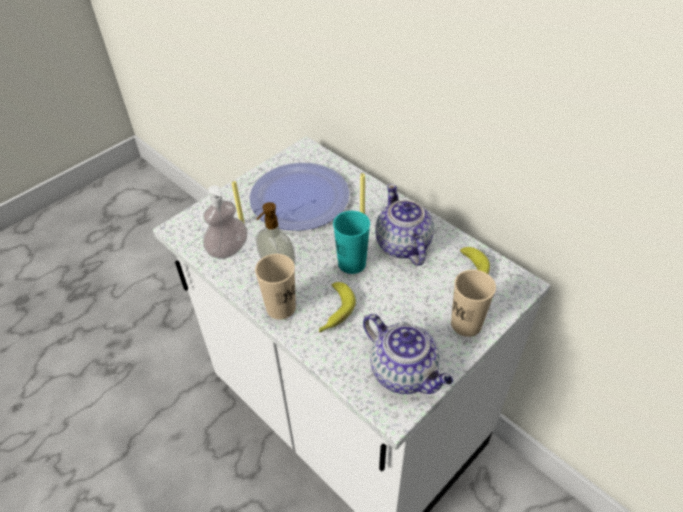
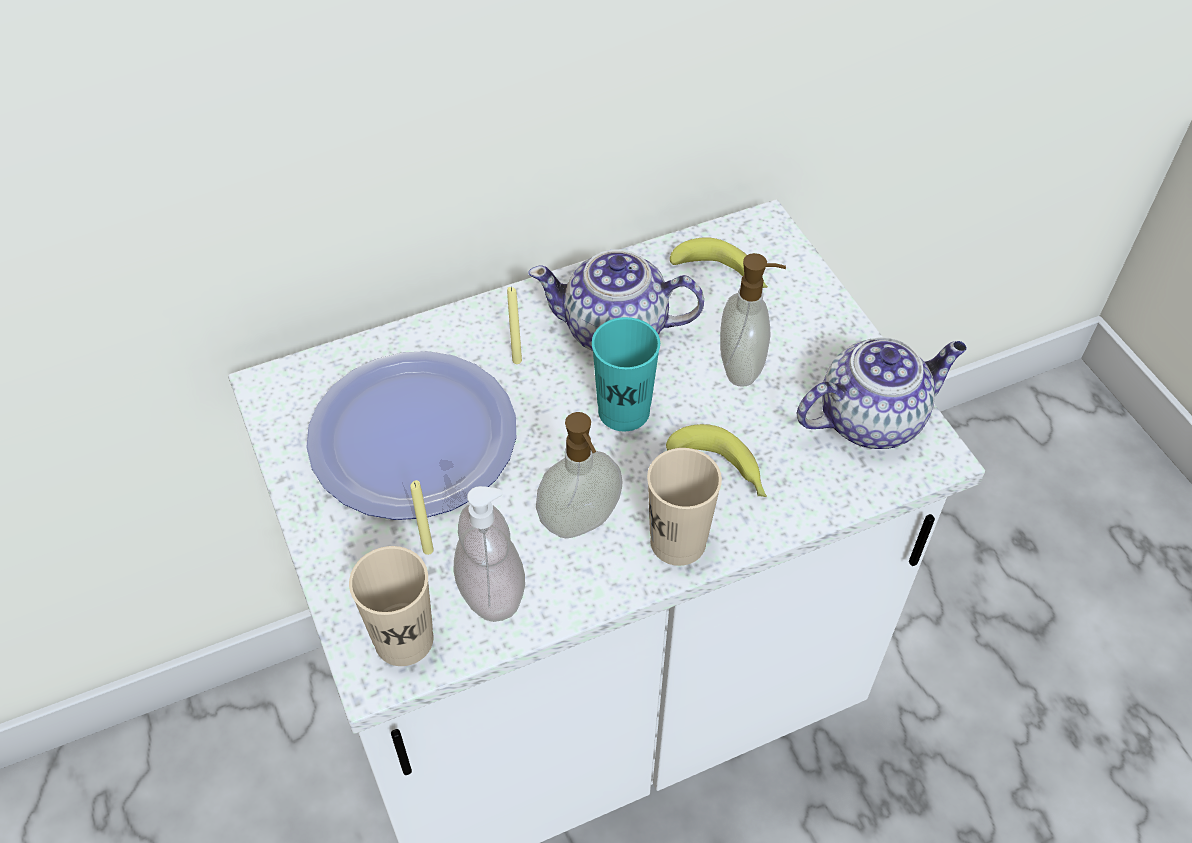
camera: 70 degrees left, 5 degrees up
(408, 303) = (742, 367): none -> soap dispenser
(466, 324) = (811, 316): beige cup -> beige cup (404, 640)

